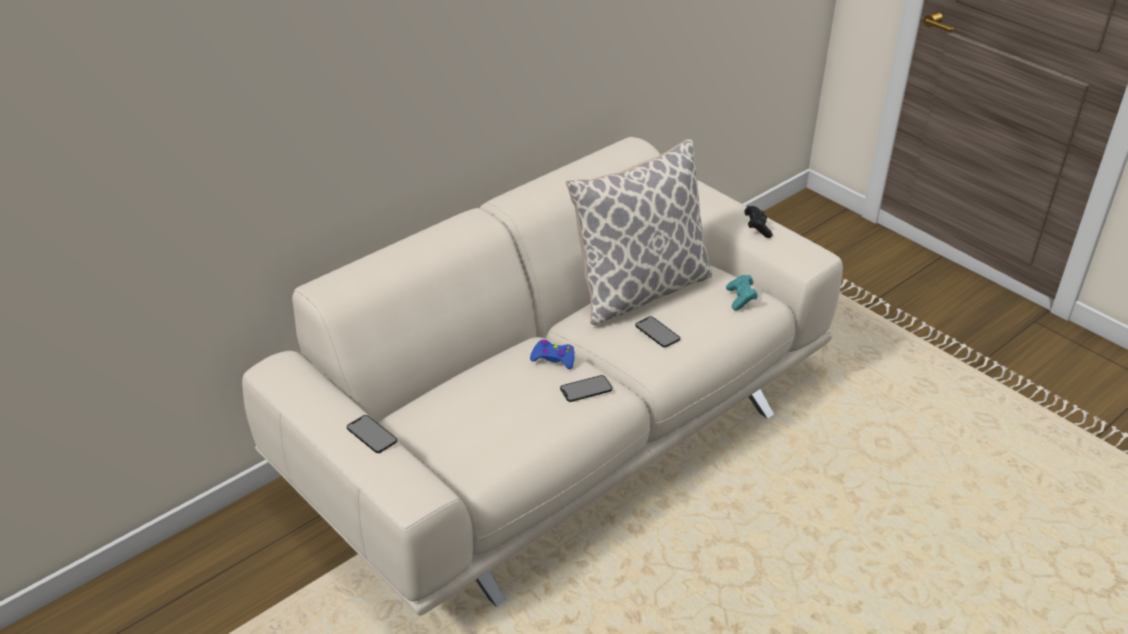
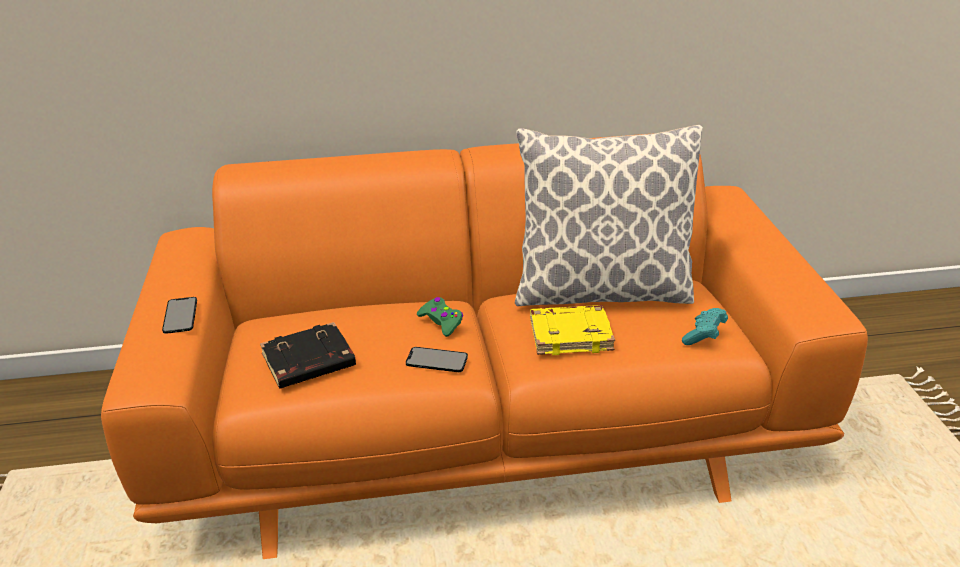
camera: 35 degrees right, 5 degrees down
(496, 430) = (308, 362): none -> black book
(553, 358) = (441, 321): blue game controller -> green game controller
(562, 434) = (484, 423): beige sofa -> orange sofa
(657, 332) = (571, 334): phone -> yellow book
(757, 228) = (780, 267): black game controller -> none

